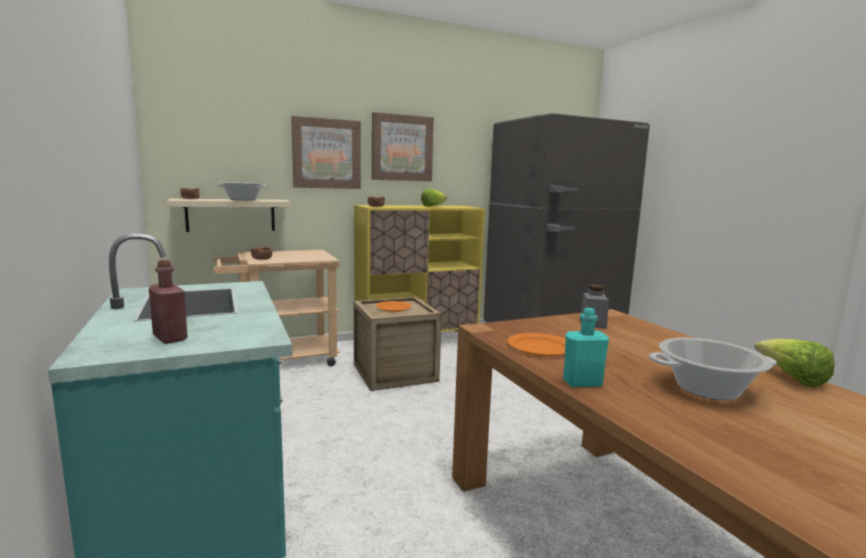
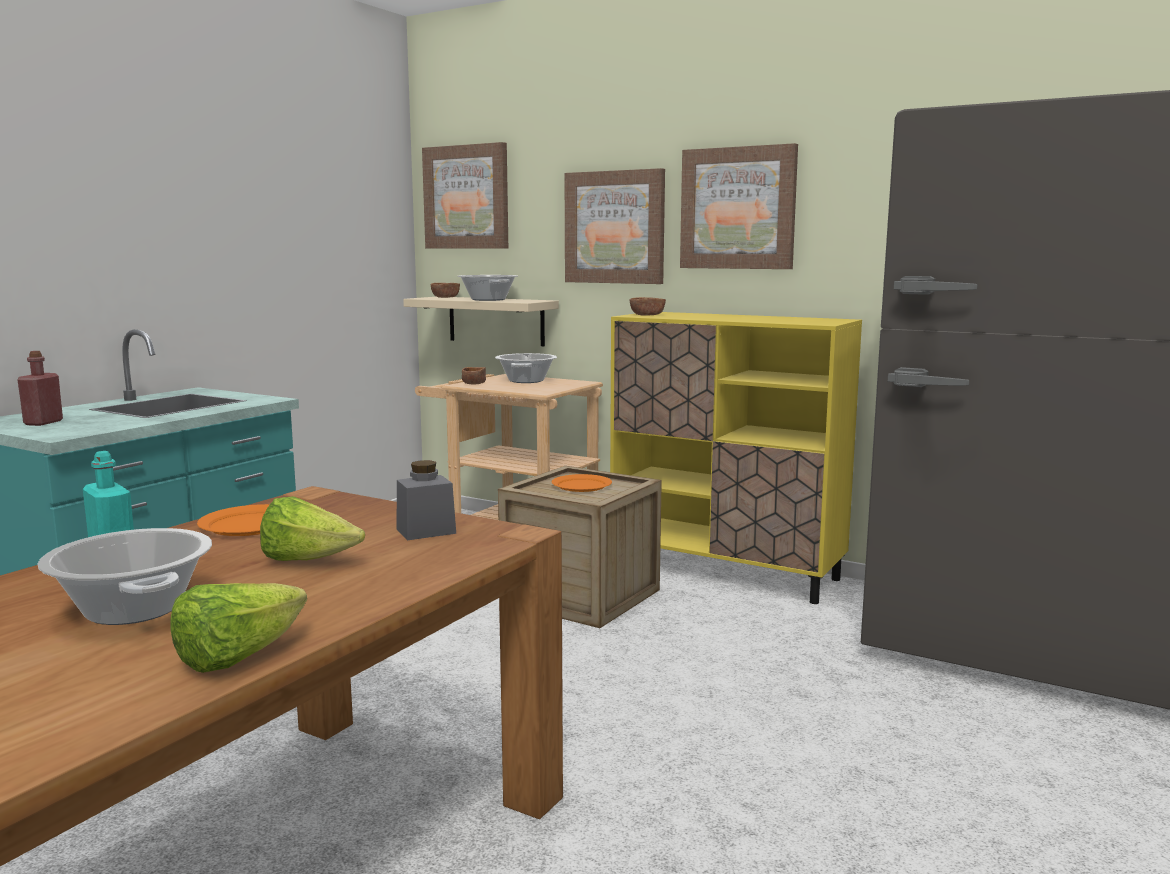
camera: 55 degrees right, 0 degrees up
(199, 123) = (466, 197): none -> picture
(283, 254) = (526, 381): none -> cooking pot
(433, 206) = (759, 318): lettuce -> lettuce (308, 561)

